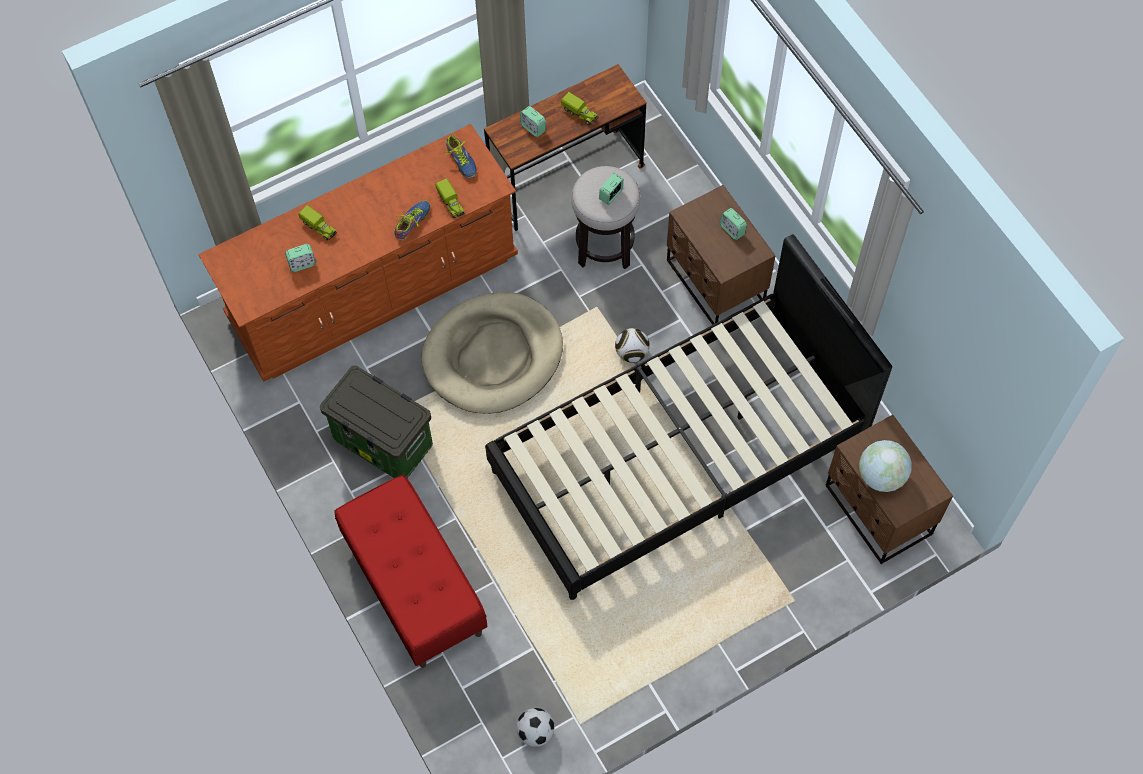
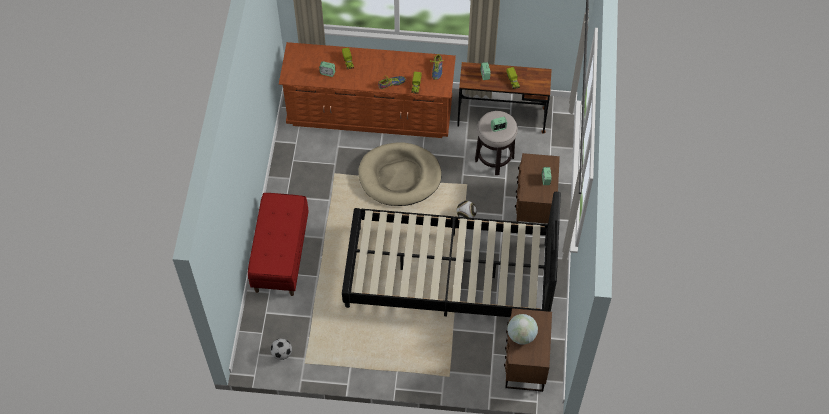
camera: 35 degrees right, 5 degrees down
(385, 442) = (319, 184): storage box -> none

